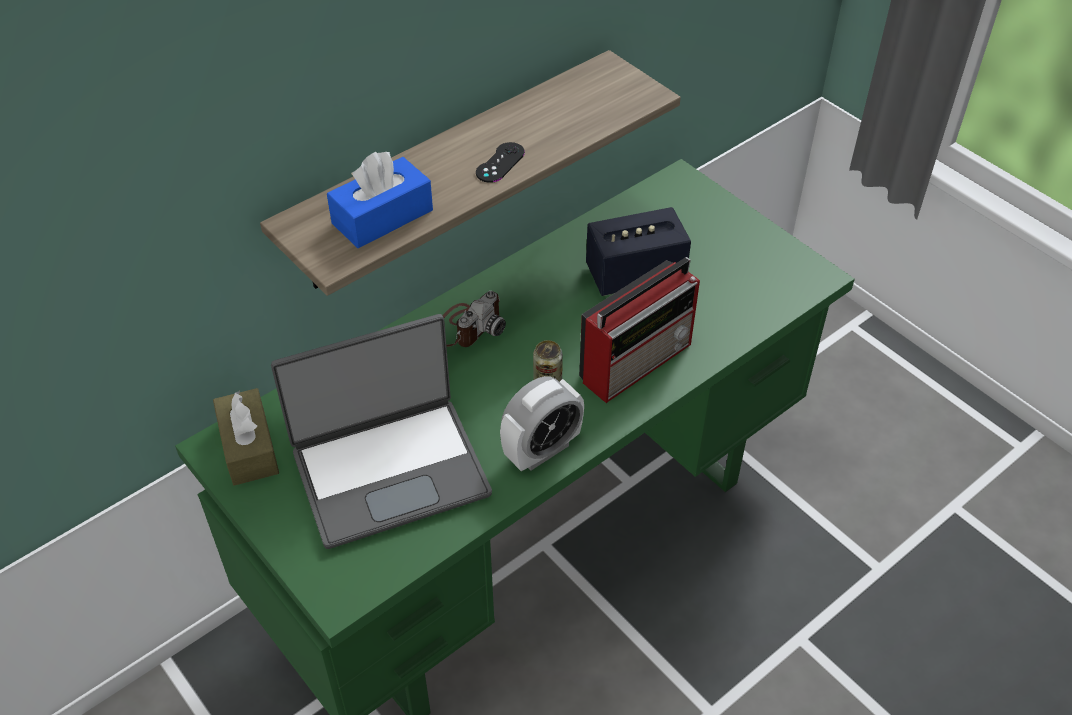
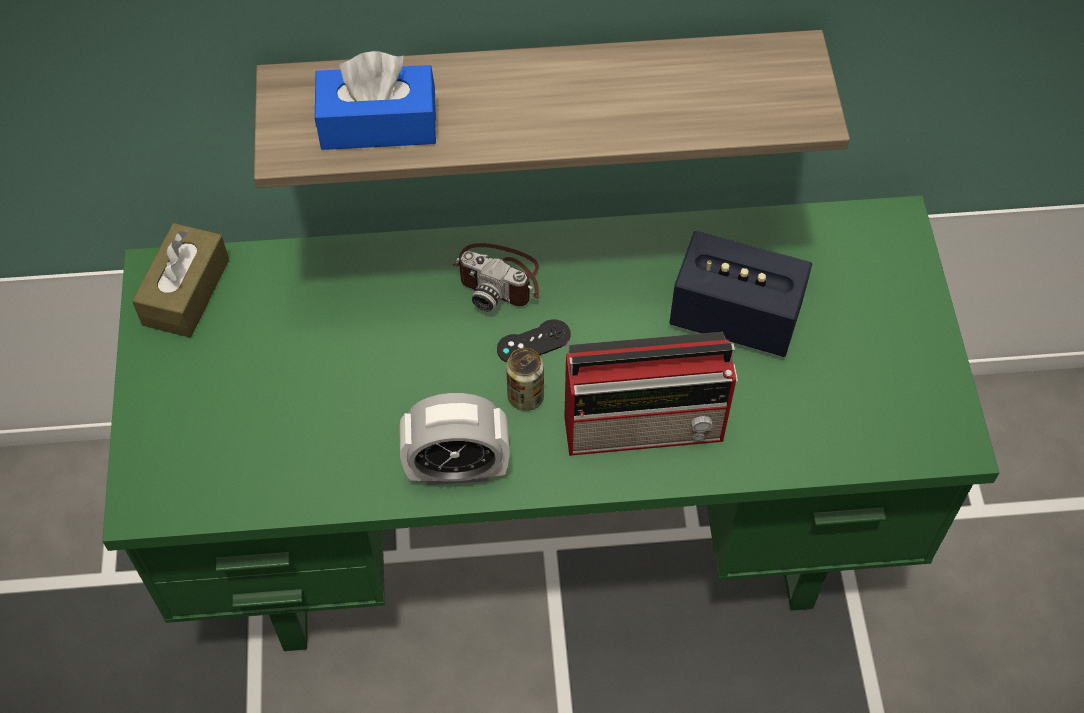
camera: 35 degrees right, 10 degrees up
(390, 470) = (293, 398): laptop -> none
(467, 327) = (499, 278): camera -> camera turned 45 degrees clockwise
(500, 163) = (559, 121): black game controller -> black game controller (533, 342)

